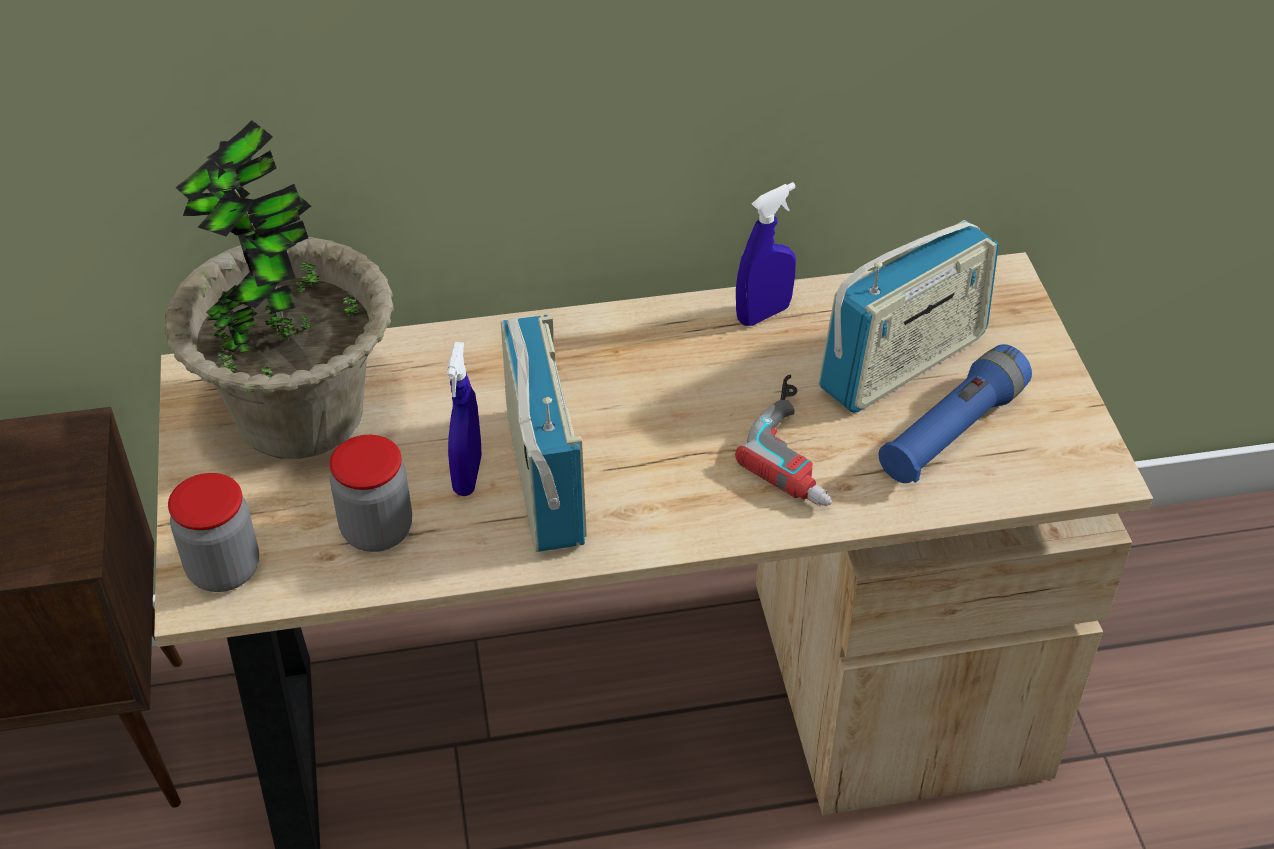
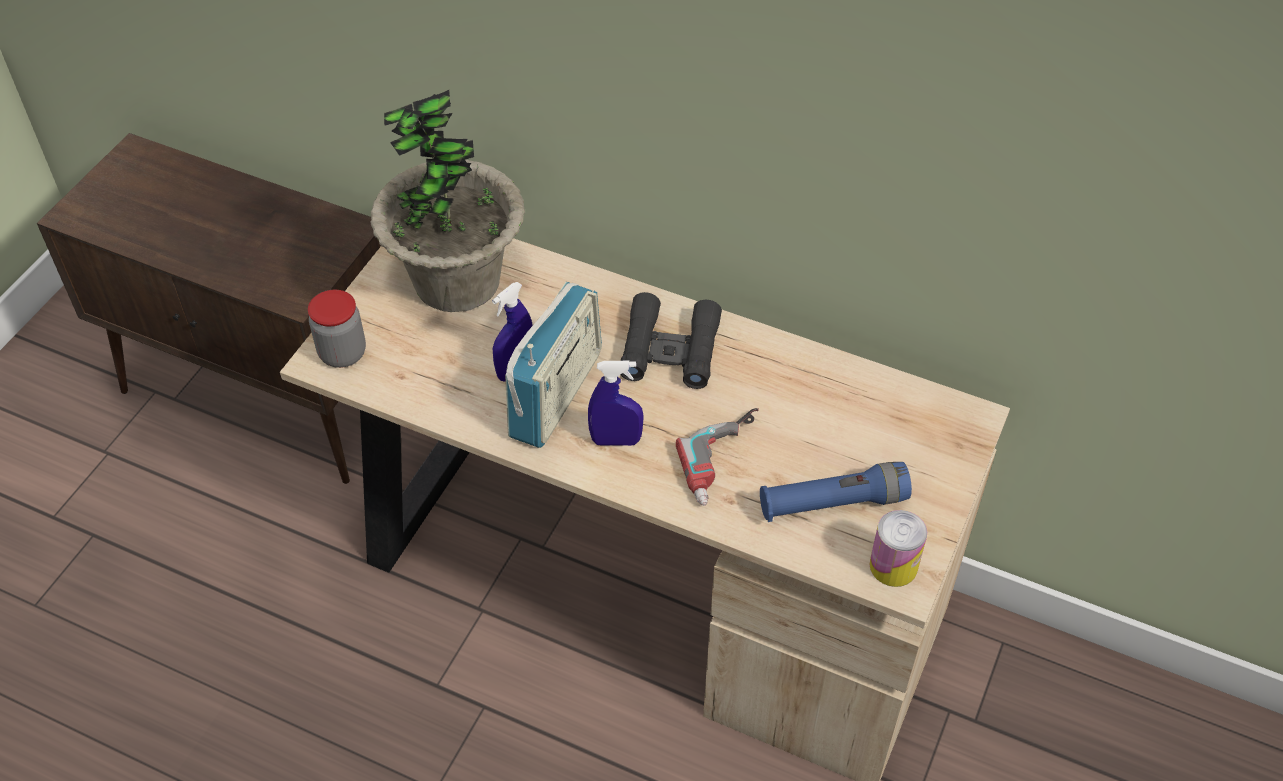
camera: 35 degrees right, 5 degrees up
(377, 530) = (438, 375): jar -> none
(629, 365) = (670, 349): none -> black binoculars
(763, 314) = (786, 359): blue spray bottle -> blue spray bottle (616, 440)
(903, 363) = (845, 441): radio -> none
(1070, 460) = (893, 566): none -> can

